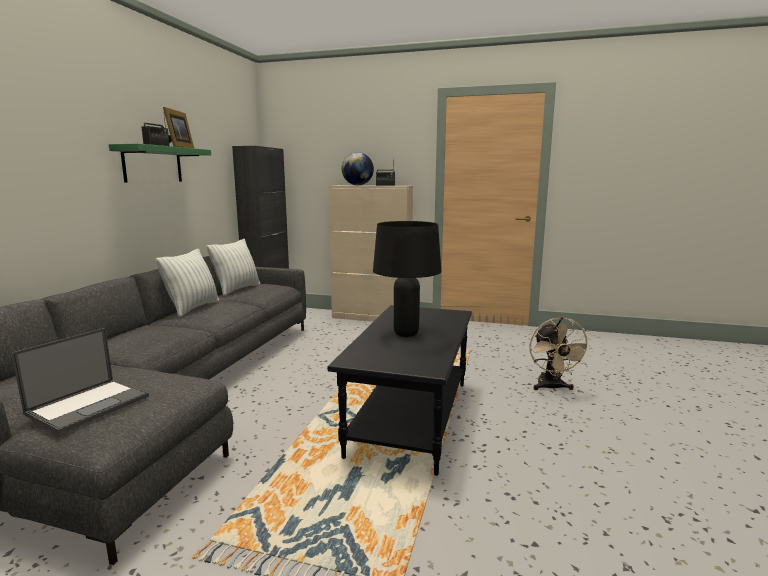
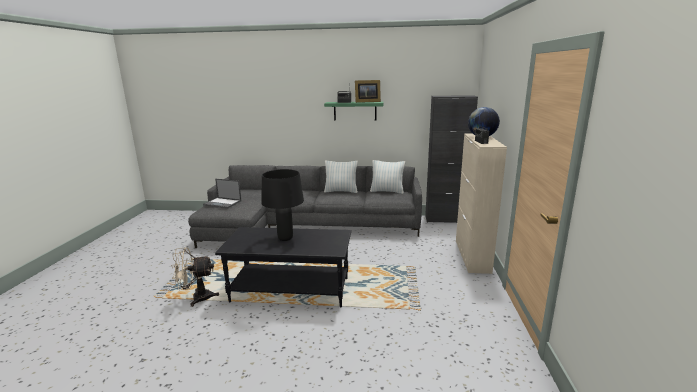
camera: 80 degrees right, 5 degrees up
(552, 388) = (349, 355): beige fan -> beige fan (196, 298)

